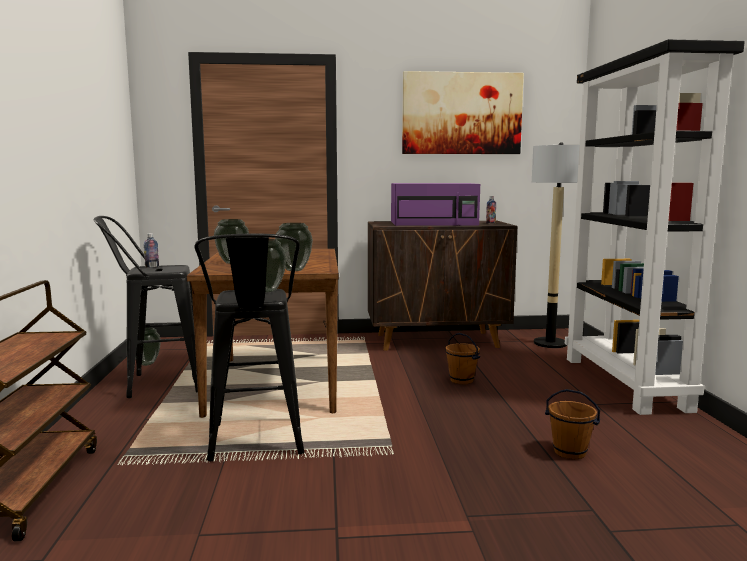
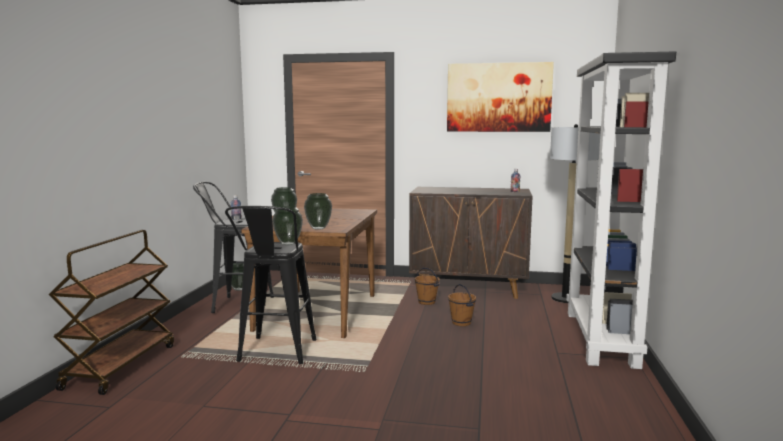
camera: 15 degrees right, 0 degrees up
(434, 223) = (466, 190): purple microwave -> none
(570, 452) = (500, 386): brown bucket -> brown bucket (427, 302)

